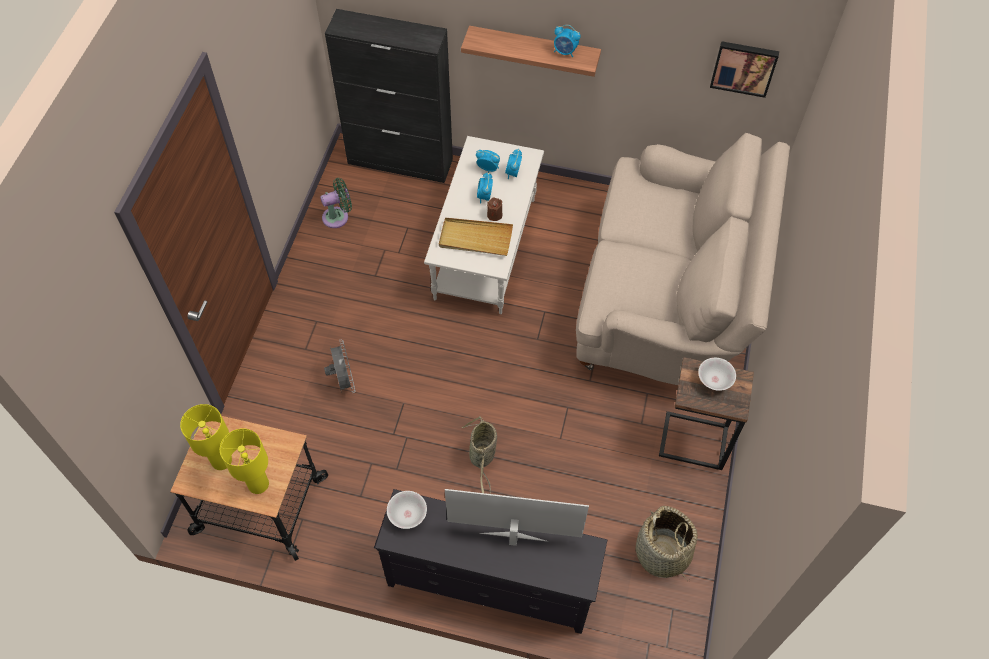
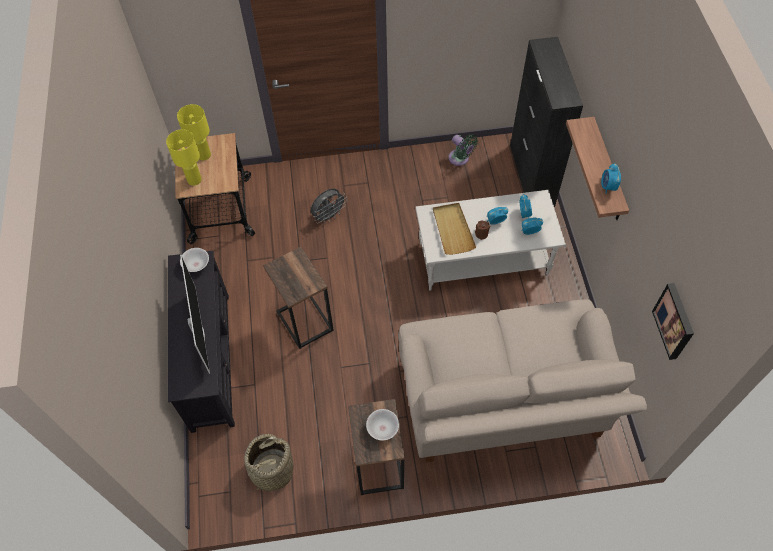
camera: 70 degrees right, 0 degrees up
(482, 457) = (304, 321): basket -> side table

